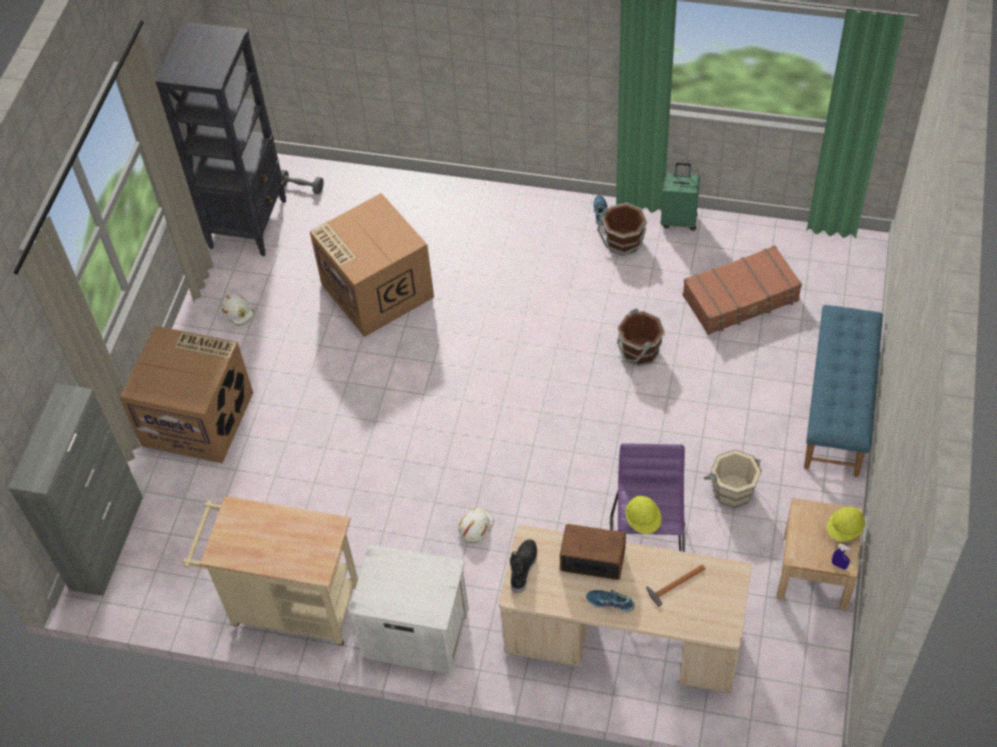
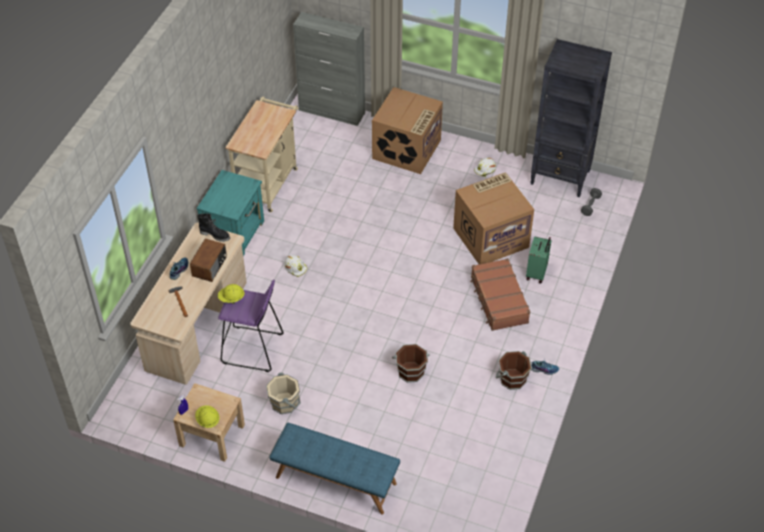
camera: 95 degrees right, 5 degrees down
(414, 632) = (235, 233): white nightstand -> turquoise nightstand
(679, 220) = (529, 417): green suitcase -> green suitcase (537, 273)
(741, 298) = (446, 441): brown suitcase -> brown suitcase (498, 300)

